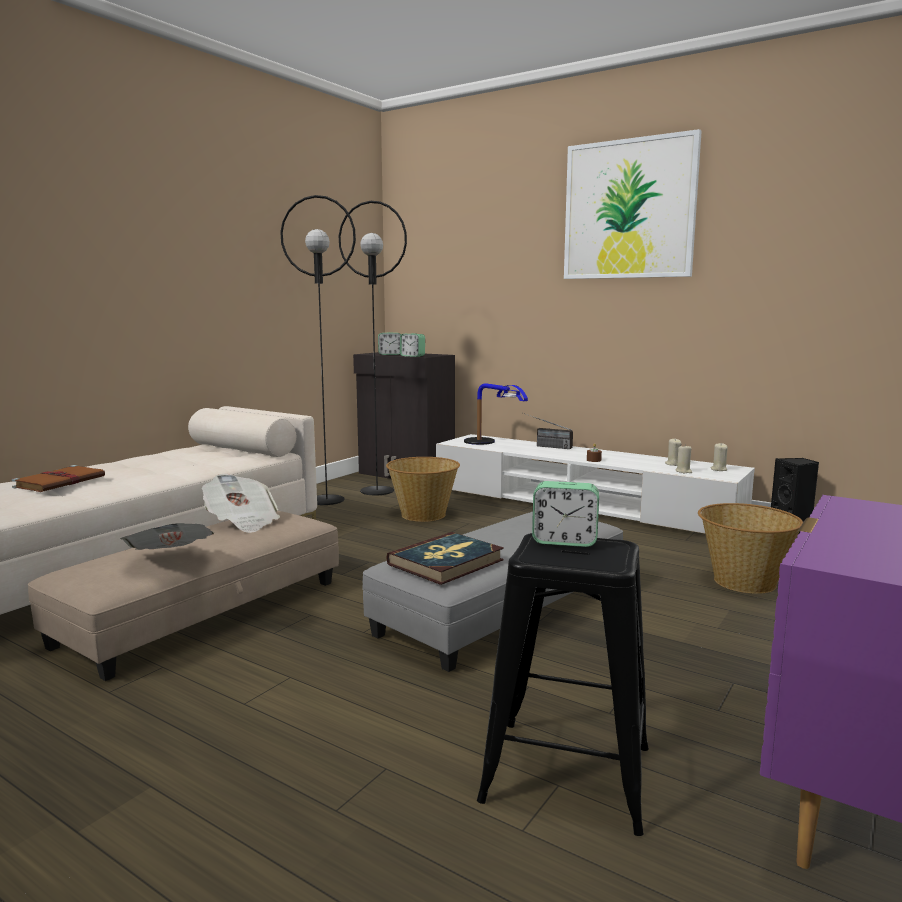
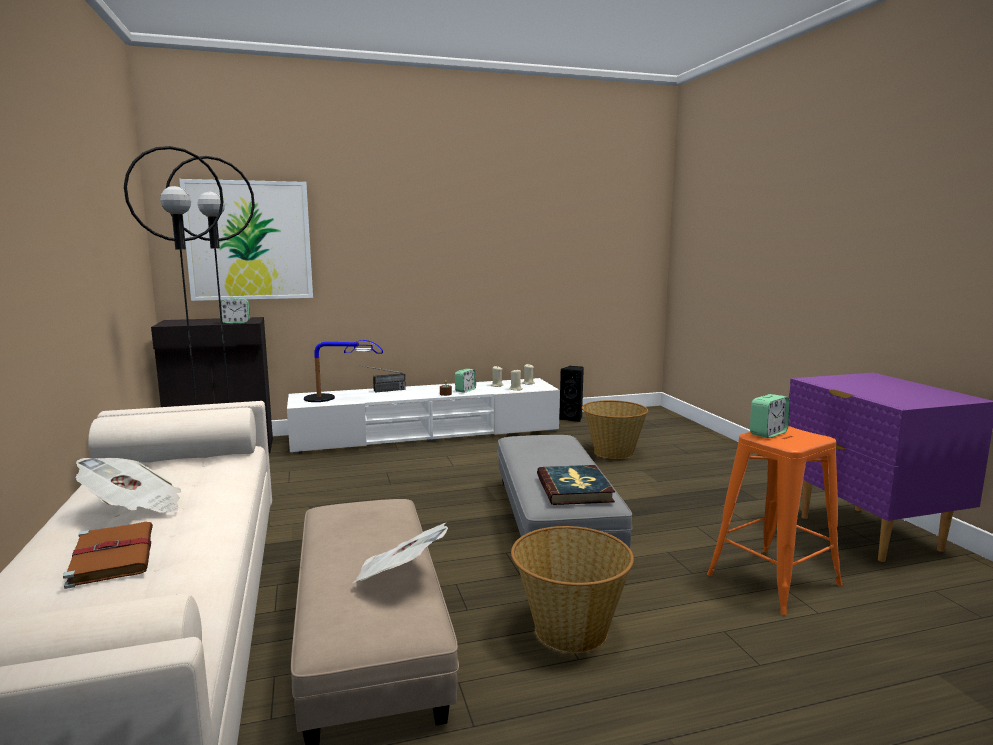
camera: 50 degrees left, 0 degrees up
(242, 522) = (345, 524): newspaper -> newspaper (135, 509)
(390, 354) = (198, 323): alarm clock -> alarm clock (465, 390)
(423, 514) = (333, 478): basket -> basket (569, 629)
(567, 773) = (773, 579): black stool -> orange stool
(629, 209) = (432, 186): picture -> picture (249, 240)

